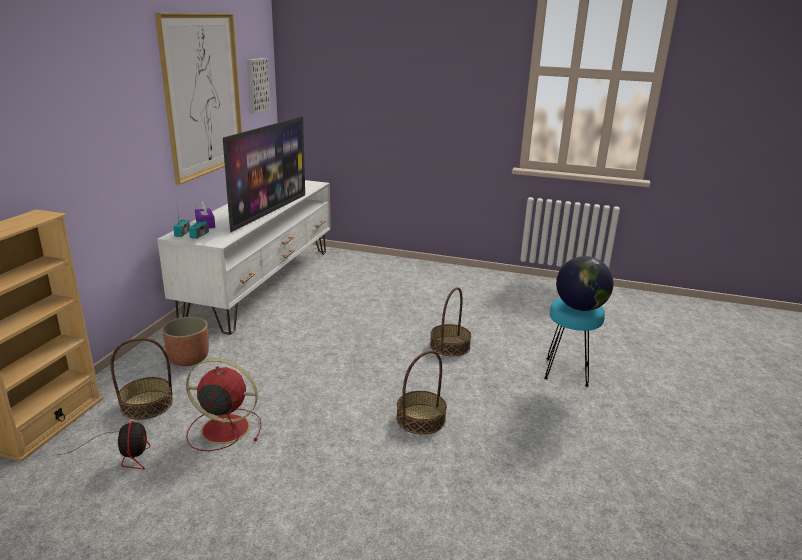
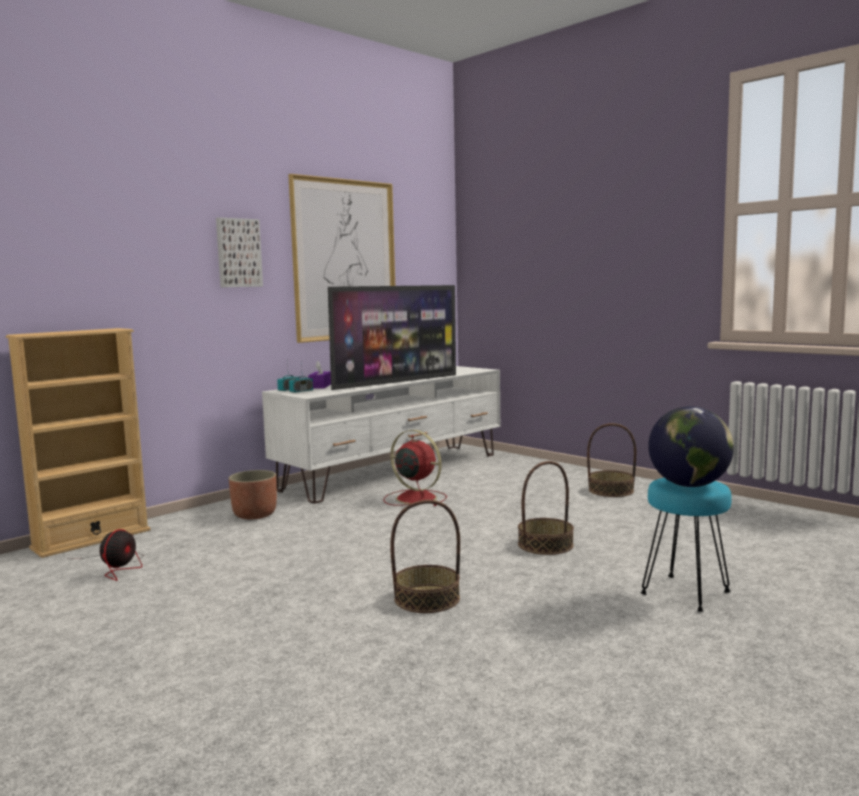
camera: 30 degrees right, 15 degrees down
(147, 404) = (178, 539): basket -> basket (611, 490)
(223, 429) = (218, 567): red fan -> red fan (414, 498)
(256, 85) = (424, 260): picture -> picture (238, 253)

